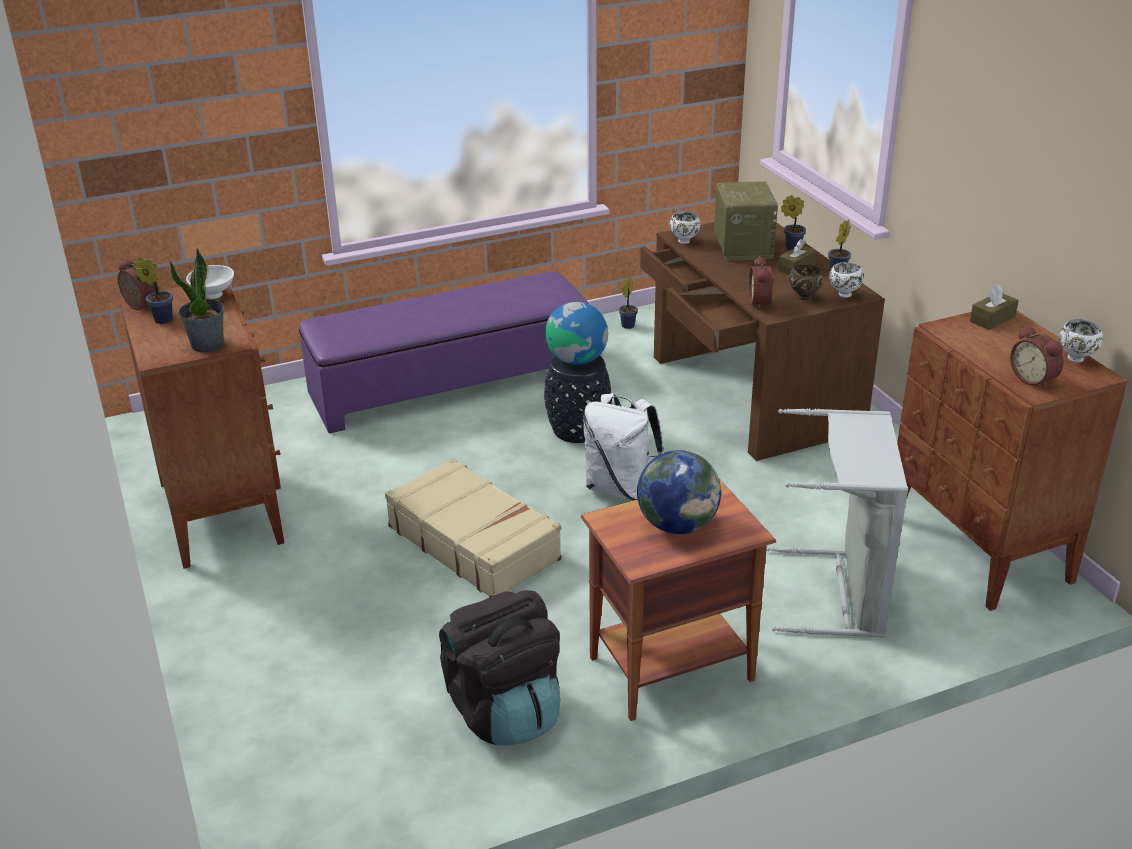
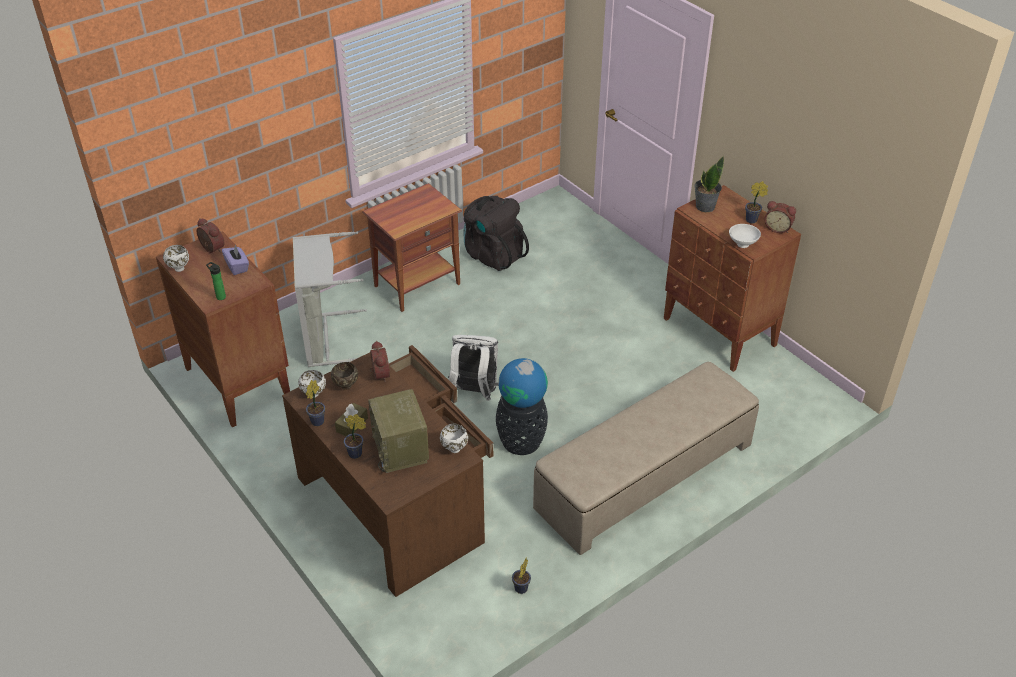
camera: 165 degrees right, 10 degrees up
(451, 382) = (644, 477): purple bench -> beige bench
(474, 542) = (551, 337): beige suitcase -> none
(677, 525) = (411, 210): globe -> none
(979, 351) = (237, 267): none -> purple tissue box
(992, 319) = (220, 296): brown tissue box -> bottle

